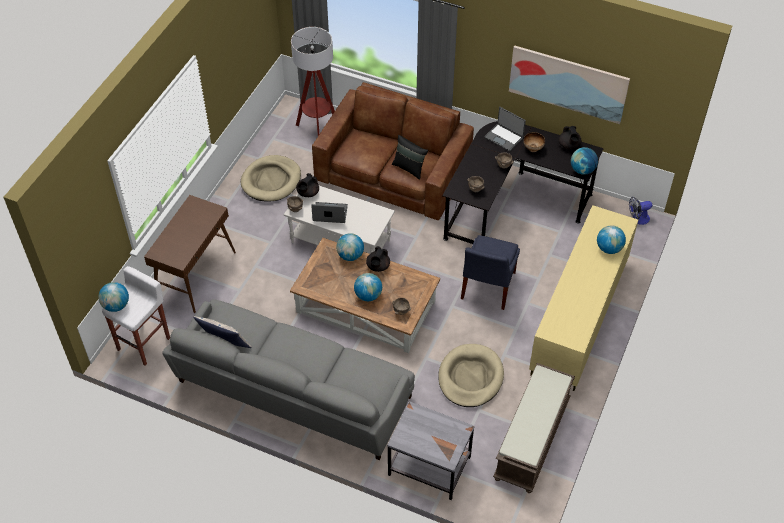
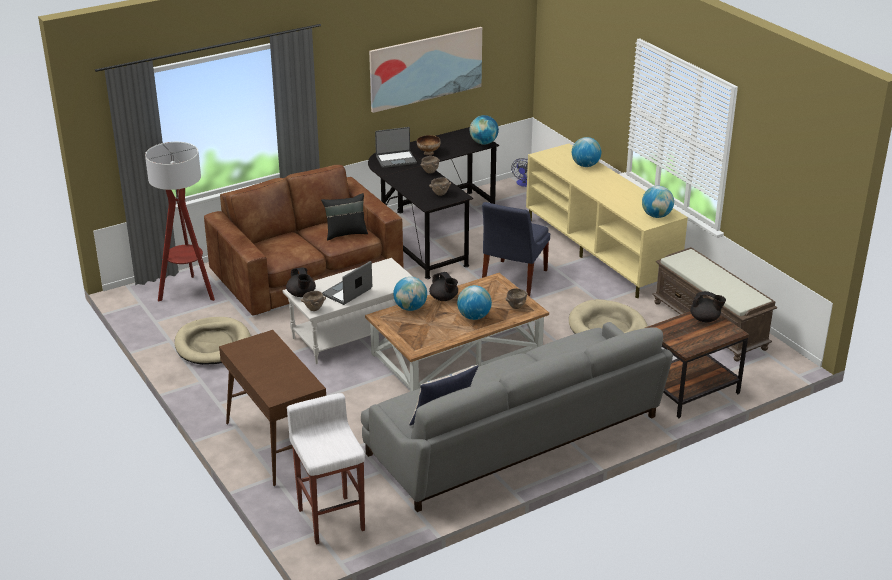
camera: 55 degrees left, 20 degrees down
(116, 305) = (317, 454): globe -> globe (656, 216)
(429, 467) = (689, 391): grey side table -> brown side table
(487, 287) = (513, 280): blue chair -> blue chair turned 60 degrees clockwise
(569, 145) = (447, 138): black teapot -> black teapot (705, 319)

